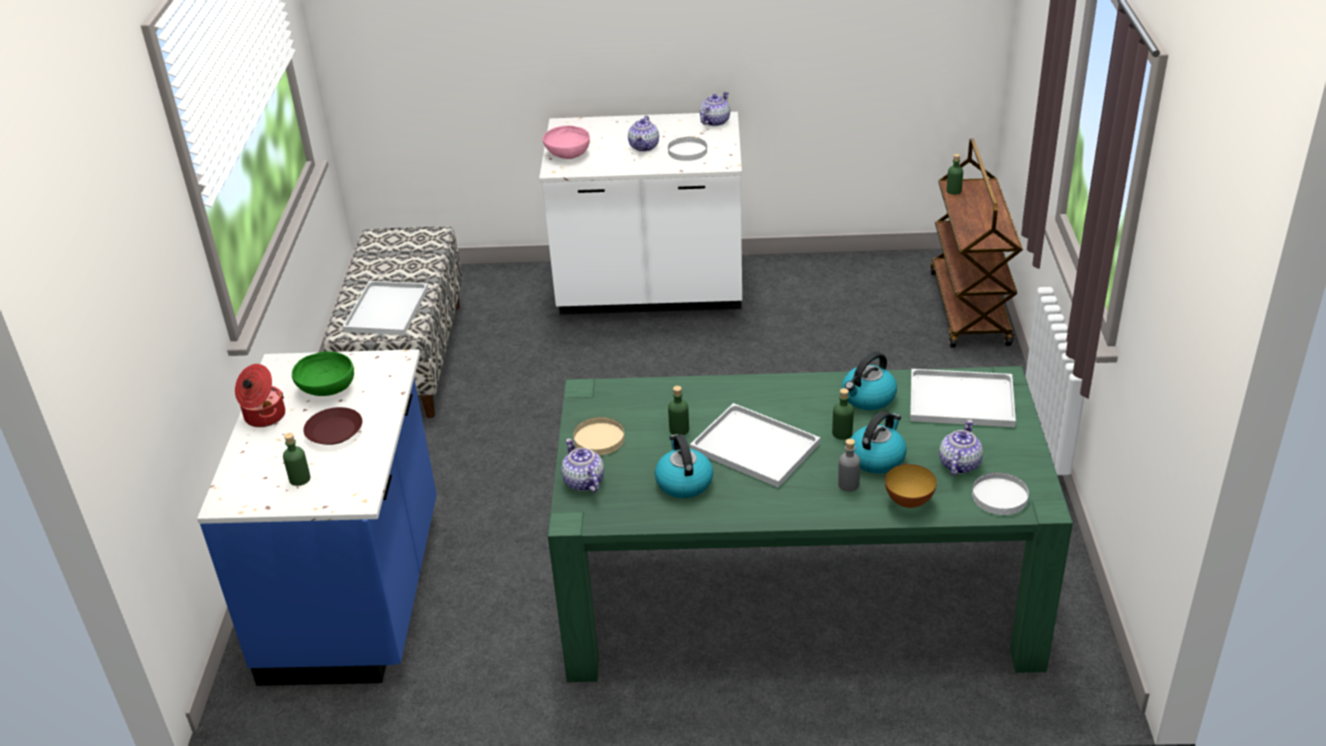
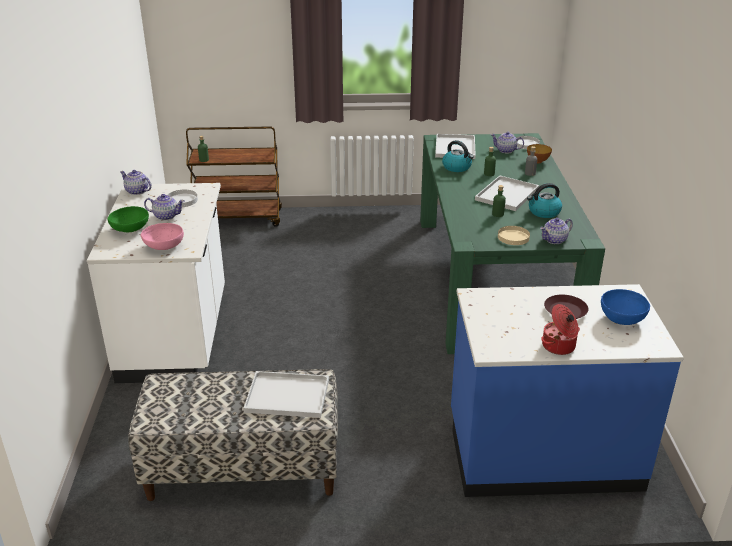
camera: 95 degrees left, 5 degrees down
(300, 479) = (622, 318): green bottle -> blue bowl
(326, 388) = (516, 322): green bowl -> green bowl (130, 230)
(877, 458) = (507, 167): kettle -> none

